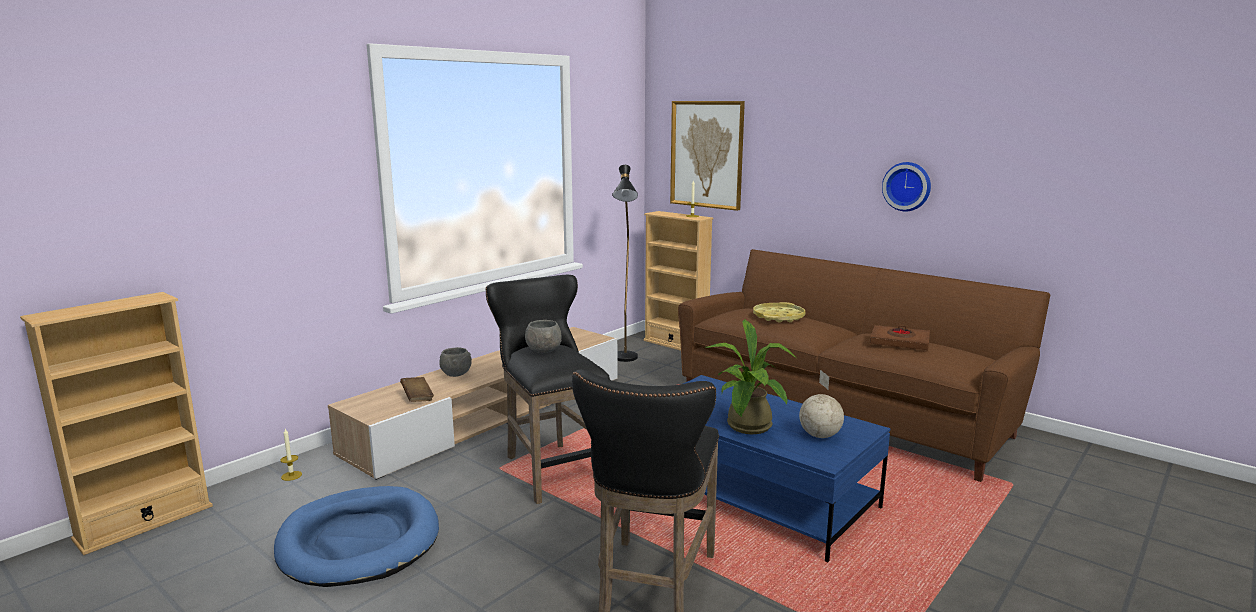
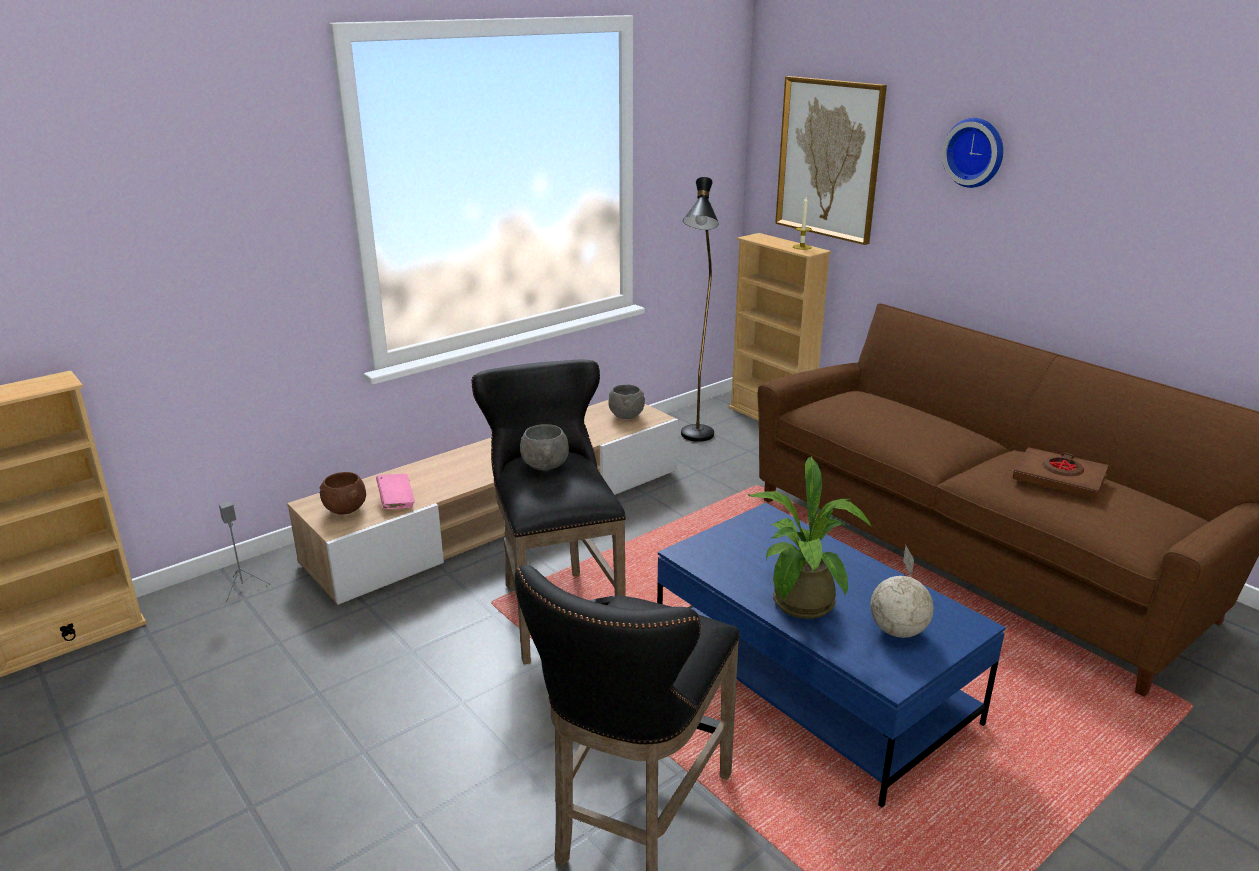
camera: 10 degrees right, 10 degrees up
(291, 476) = (244, 587): candle -> grey speaker
(359, 541) = (299, 696): blue dog bed -> none
(378, 406) = (346, 511): none -> brown bowl
(417, 397) = (396, 501): brown book -> pink book
(455, 375) = (453, 467): grey bowl -> grey bowl (625, 416)
(778, 317) = (895, 416): yellow tray -> none
(907, 186) = (1112, 237): wall clock -> wall clock (975, 152)

